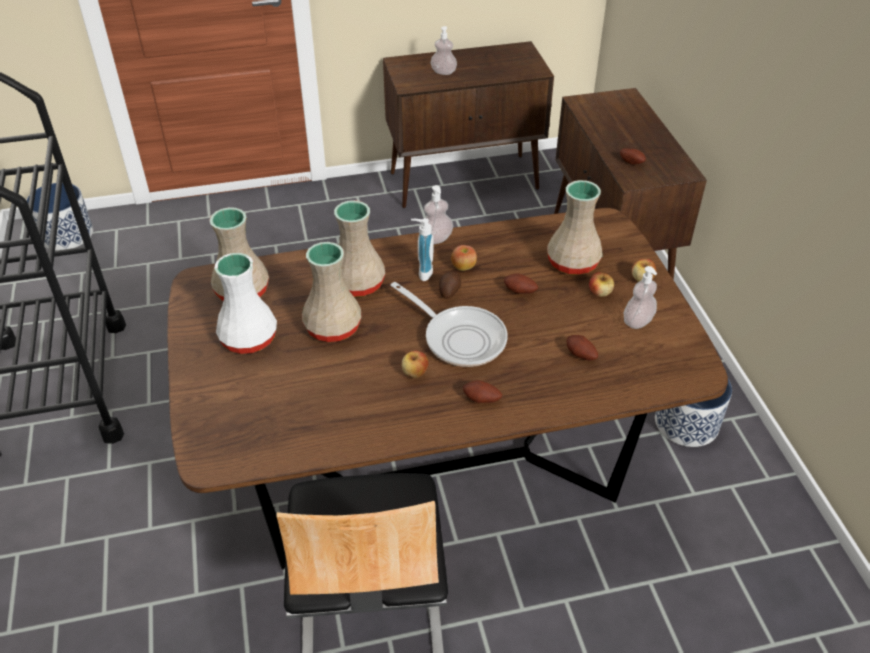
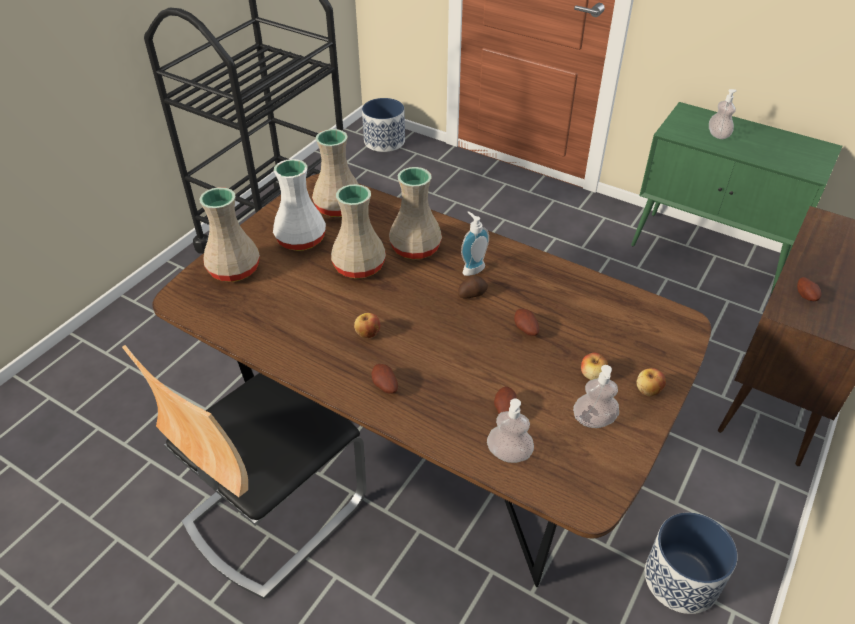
camera: 45 degrees right, 0 degrees up
(436, 239) = (515, 251): soap dispenser -> soap dispenser (509, 454)
(460, 338) = (432, 332): frying pan -> none
(463, 267) = (507, 284): apple -> none
(465, 181) = (711, 253): brown cabinet -> green cabinet
(571, 263) = (601, 336): beige vase -> beige vase (233, 269)

